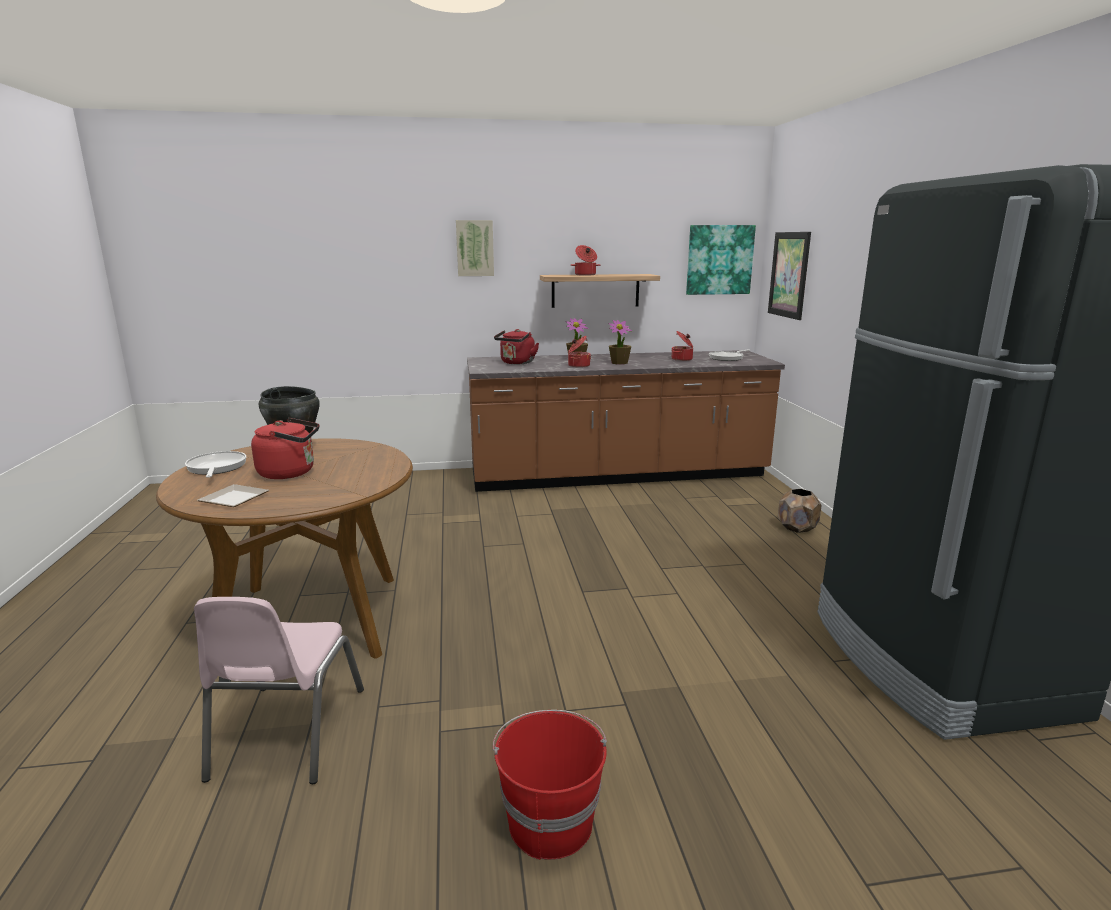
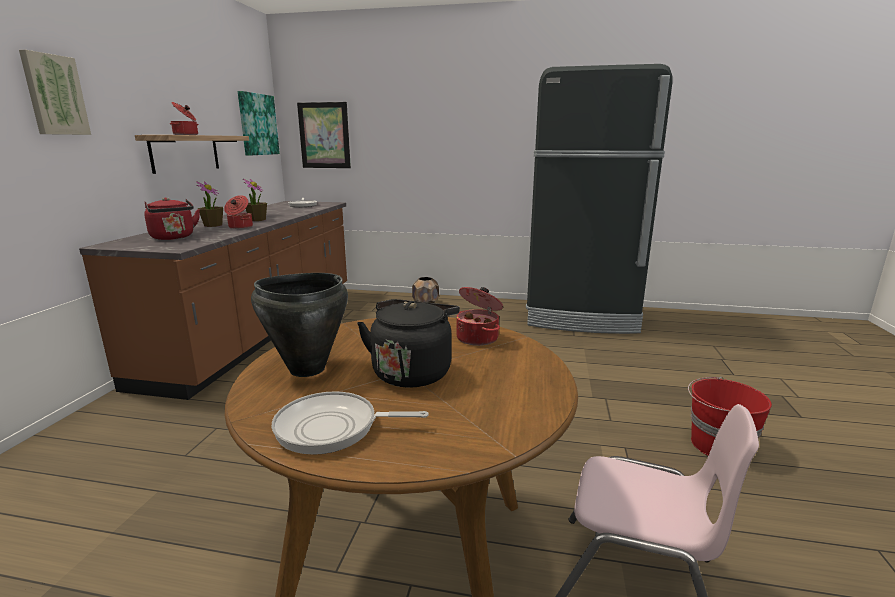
camera: 70 degrees left, 0 degrees up
(231, 499) = (501, 407): plate -> none
(290, 473) = (413, 371): red kettle -> black kettle
(682, 359) = (283, 210): cooking pot -> cooking pot (478, 338)

